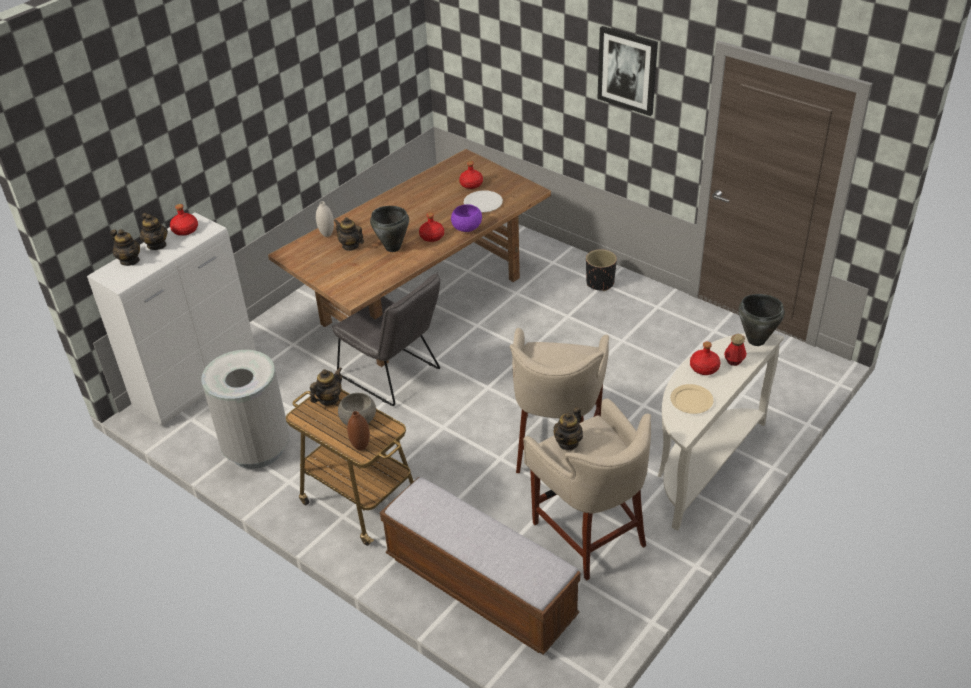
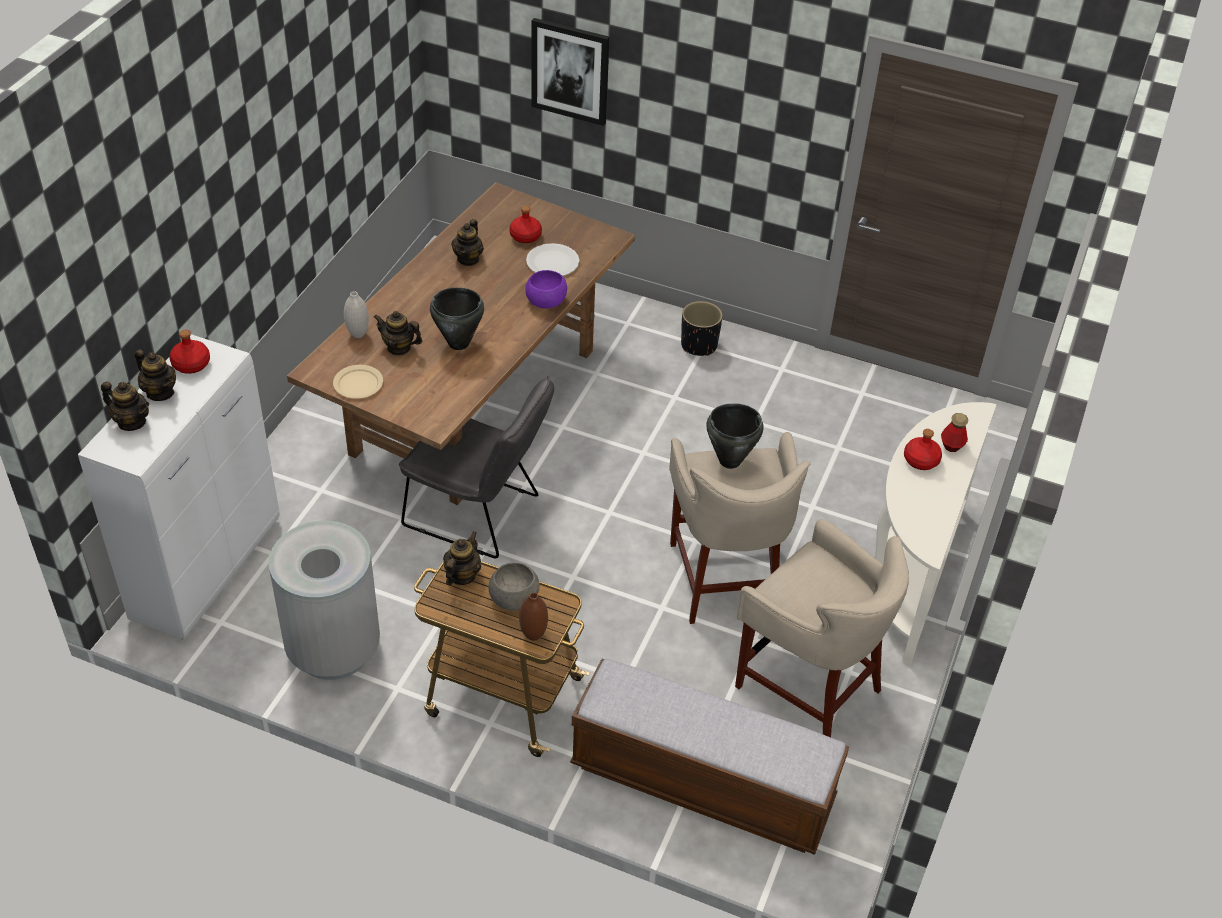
camera: 20 degrees left, 5 degrees up
(432, 236) = (505, 320): red bottle -> none
(568, 443) = (792, 585): teapot -> teapot (468, 259)
(627, 70) = (738, 72): picture -> picture (570, 71)
(691, 400) = (923, 506): beige plate -> beige plate (358, 384)
(755, 340) = (966, 414): black cooking pot -> black cooking pot (729, 460)

